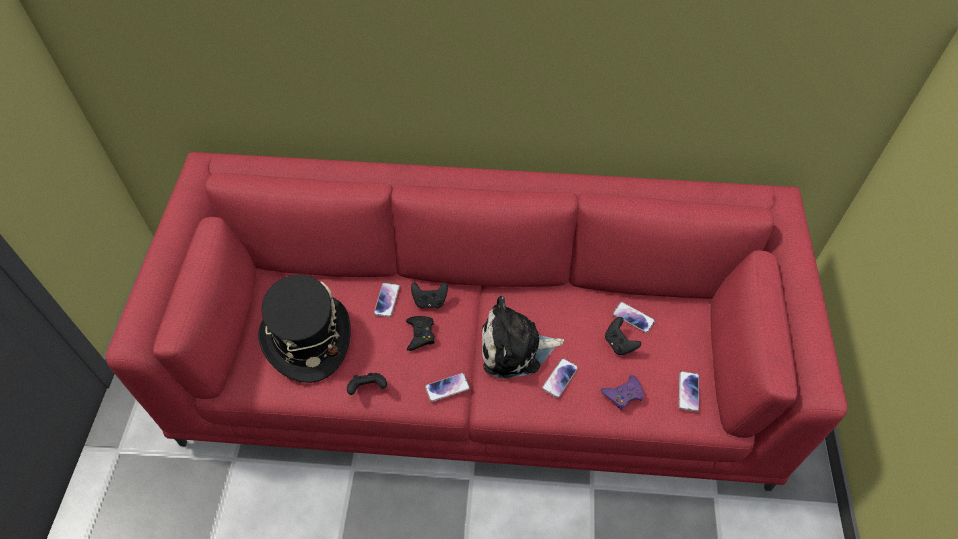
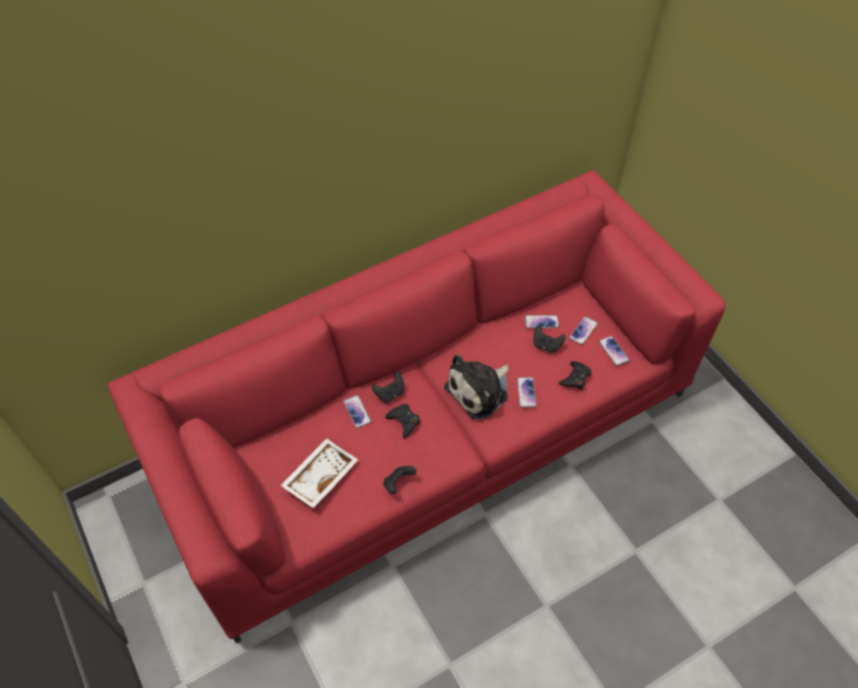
camera: 35 degrees left, 0 degrees up
(307, 338) = (319, 476): black hat -> white tray
(447, 387) = (454, 447): phone -> phone (583, 331)
(623, 394) = (575, 378): purple game controller -> black game controller

